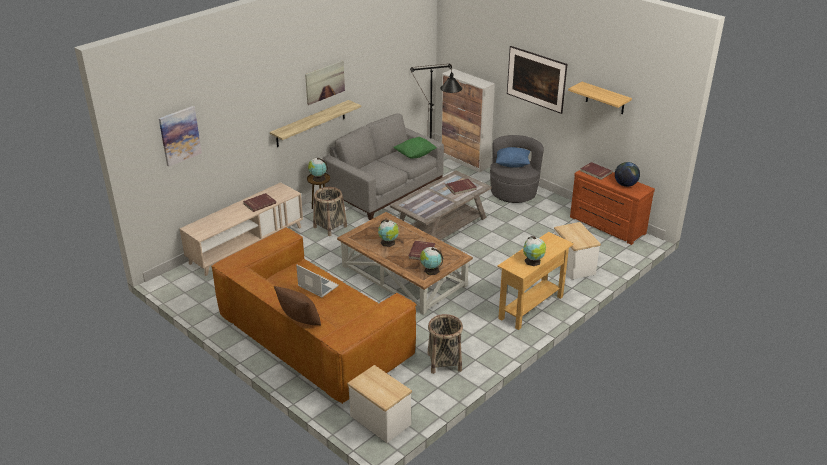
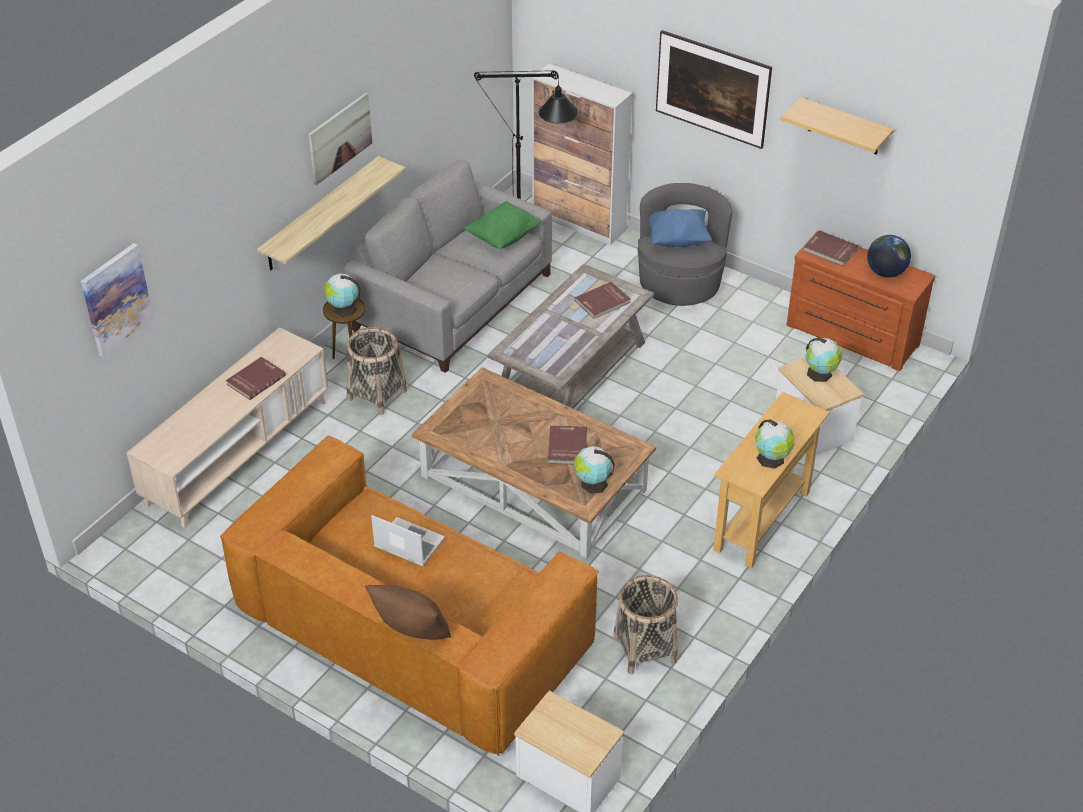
camera: 10 degrees left, 10 degrees up
(388, 243) = (505, 434): globe -> globe (820, 374)

